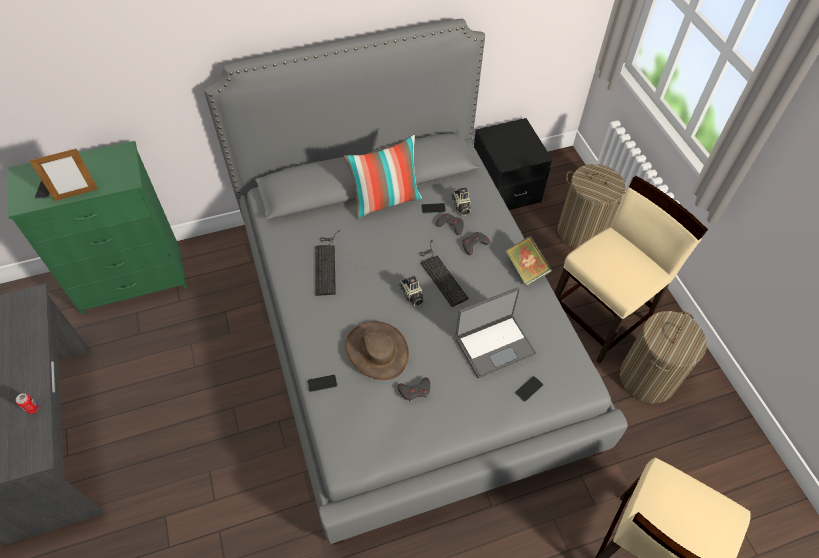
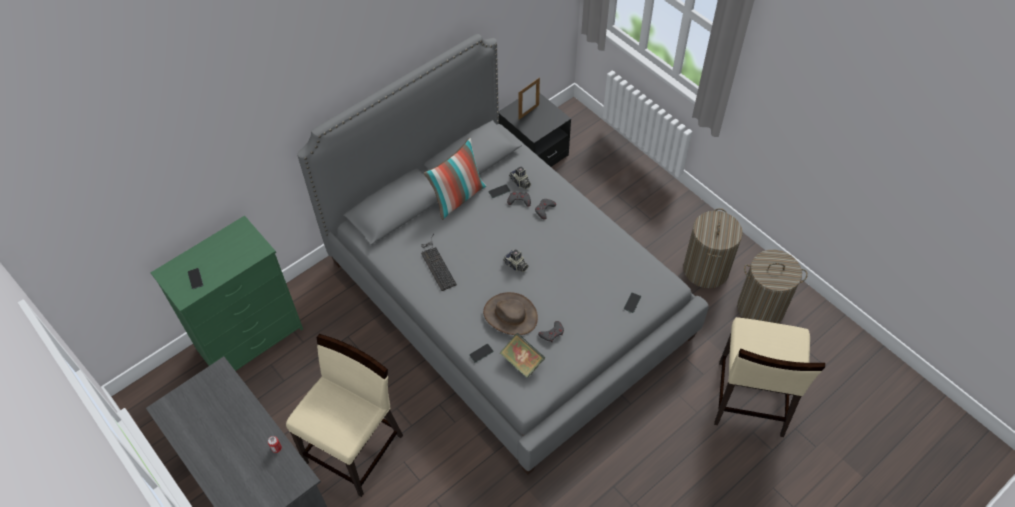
camera: 20 degrees left, 0 degrees up
(76, 194) = (225, 275): picture frame -> picture frame (528, 112)
(441, 274) = (530, 242): keyboard -> none
(494, 345) = (594, 280): laptop -> none
(526, 269) = (592, 215): book -> book (522, 361)
(581, 231) = (611, 169): laundry basket -> laundry basket (760, 308)
(599, 318) = (653, 235): beige chair -> beige chair (355, 448)

